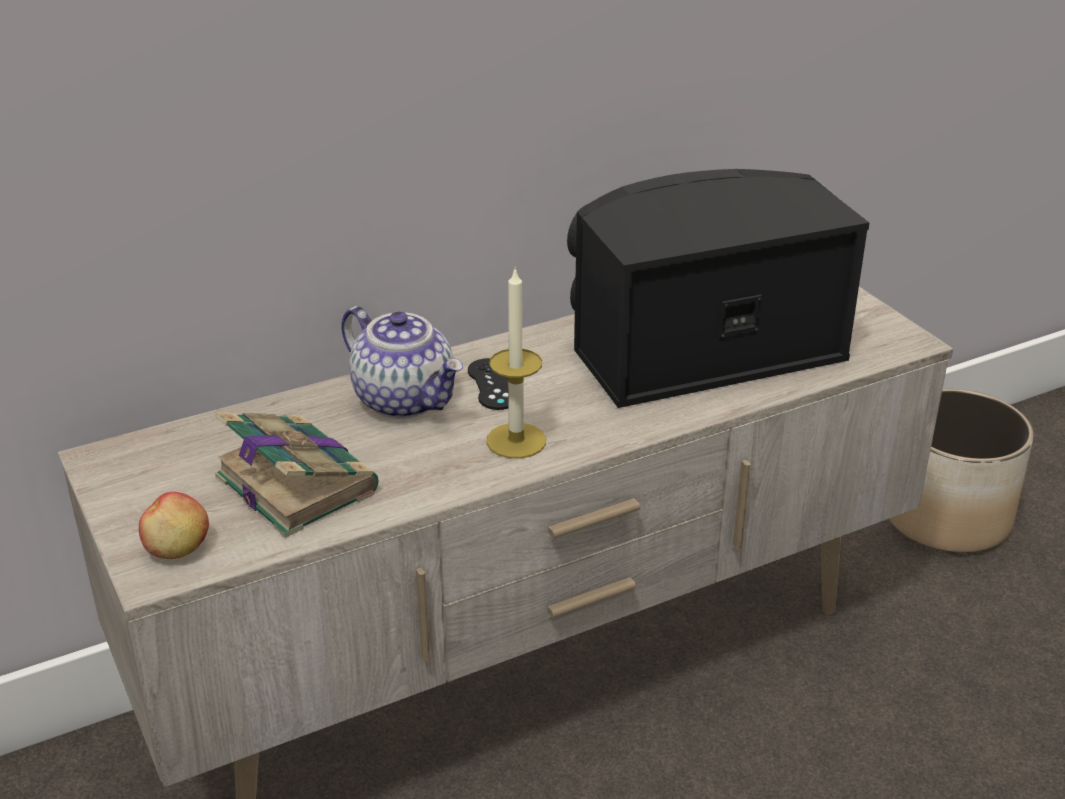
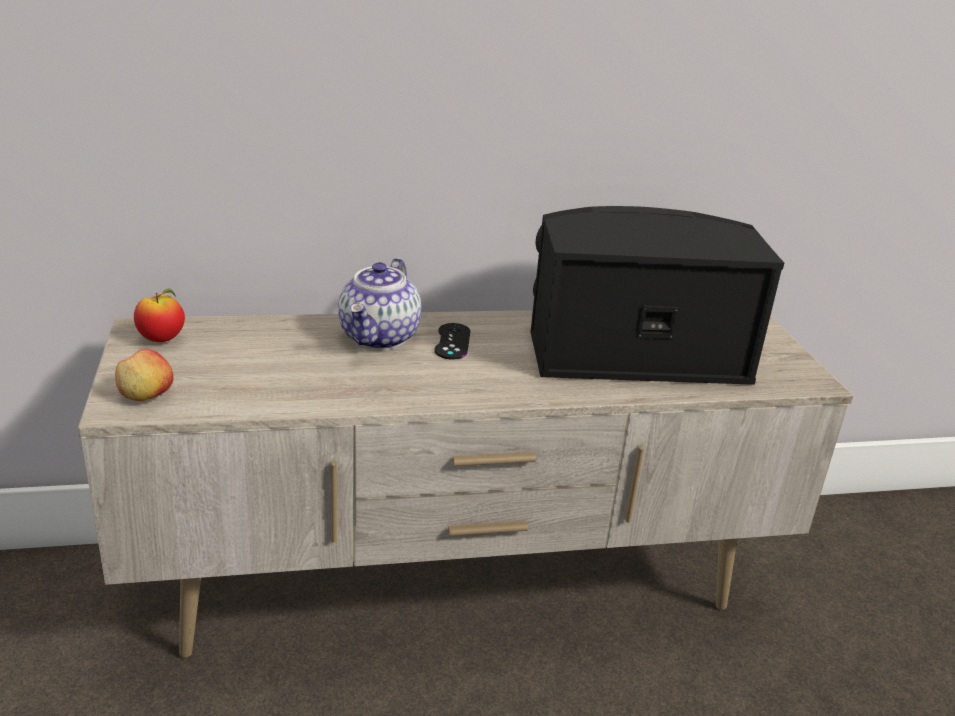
camera: 15 degrees right, 5 degrees down
(141, 467) = (161, 339): none -> apple
(294, 482) = (260, 372): book -> none
(406, 400) = (380, 337): teapot -> teapot turned 45 degrees clockwise
(516, 441) = (445, 382): candle -> none
(947, 517) = (853, 560): planter -> none

